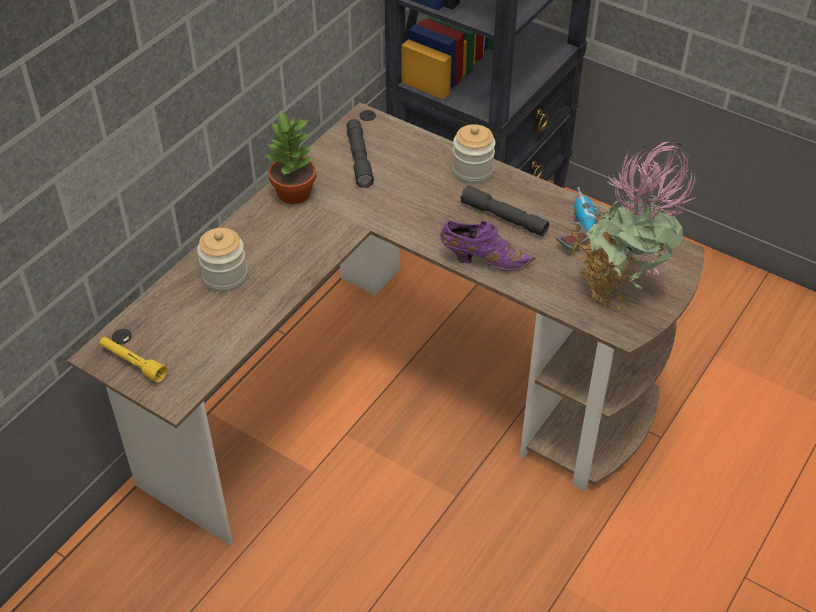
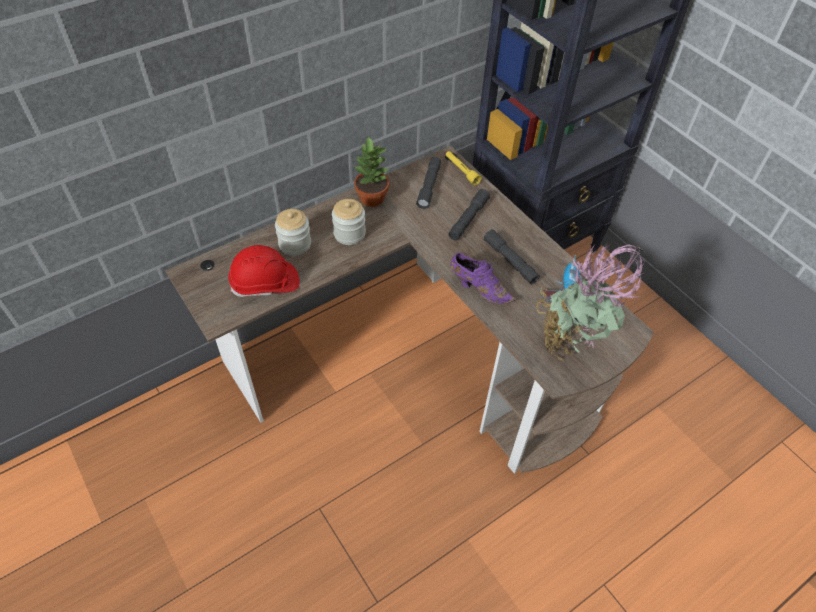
camera: 20 degrees right, 5 degrees up
(133, 363) = (203, 286): yellow flashlight -> yellow flashlight (461, 171)
(213, 335) = (265, 284): none -> red hard hat
(428, 184) = (468, 219): none -> grey flashlight
(472, 171) = (505, 219): jar -> jar (349, 234)

